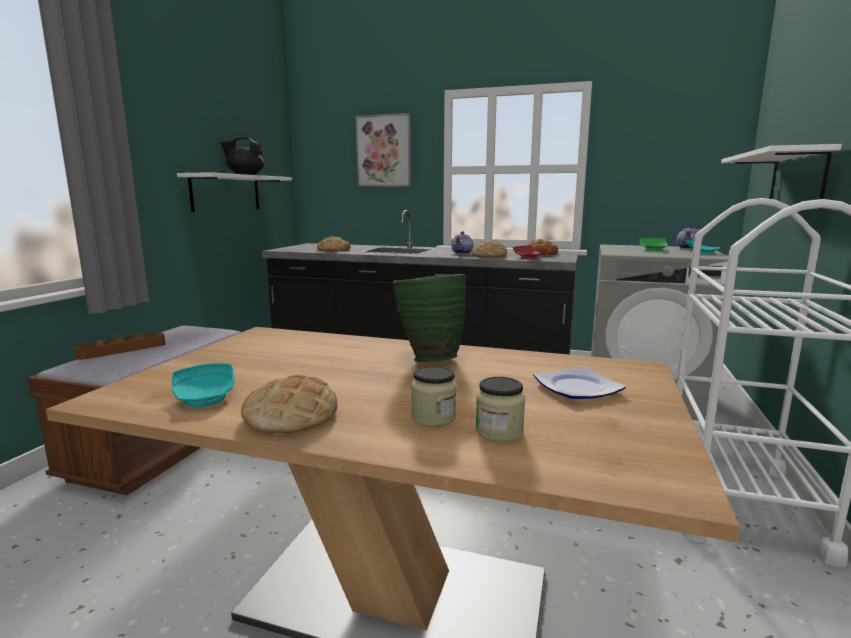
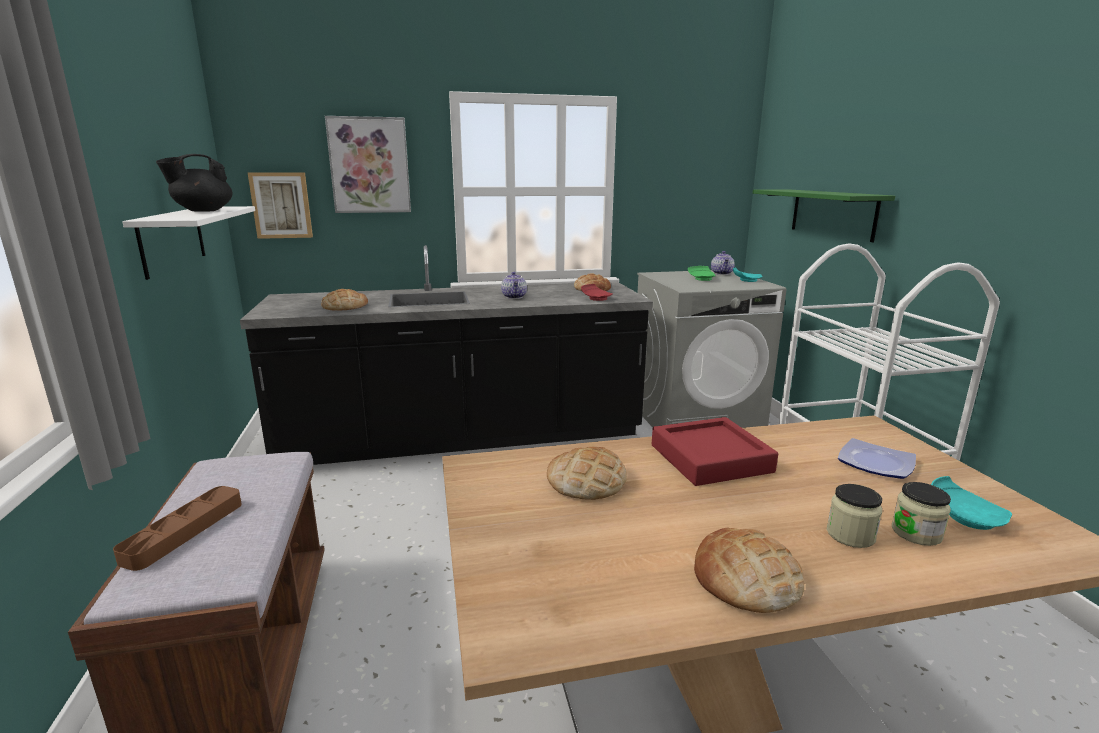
camera: 30 degrees left, 5 degrees up
(206, 397) = (619, 588): turquoise plate -> turquoise plate (964, 516)
(326, 181) = (281, 205): none -> picture
(428, 358) = (710, 458): green vase -> red tray
(489, 256) = (552, 299): bread -> bread (586, 481)
(797, 177) = (832, 213): white shelf -> green shelf

